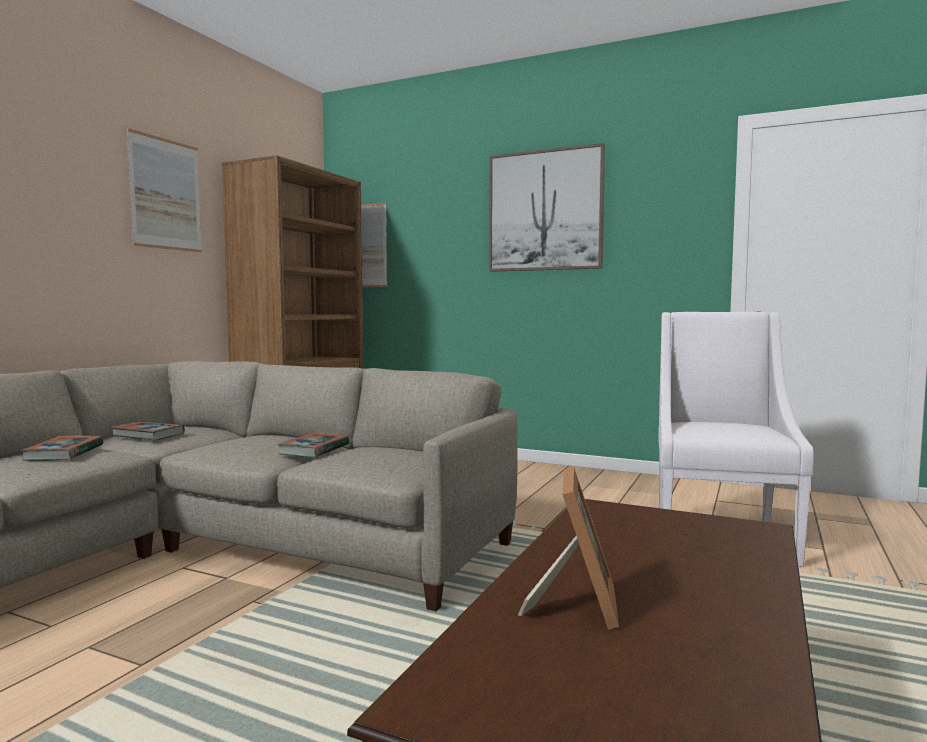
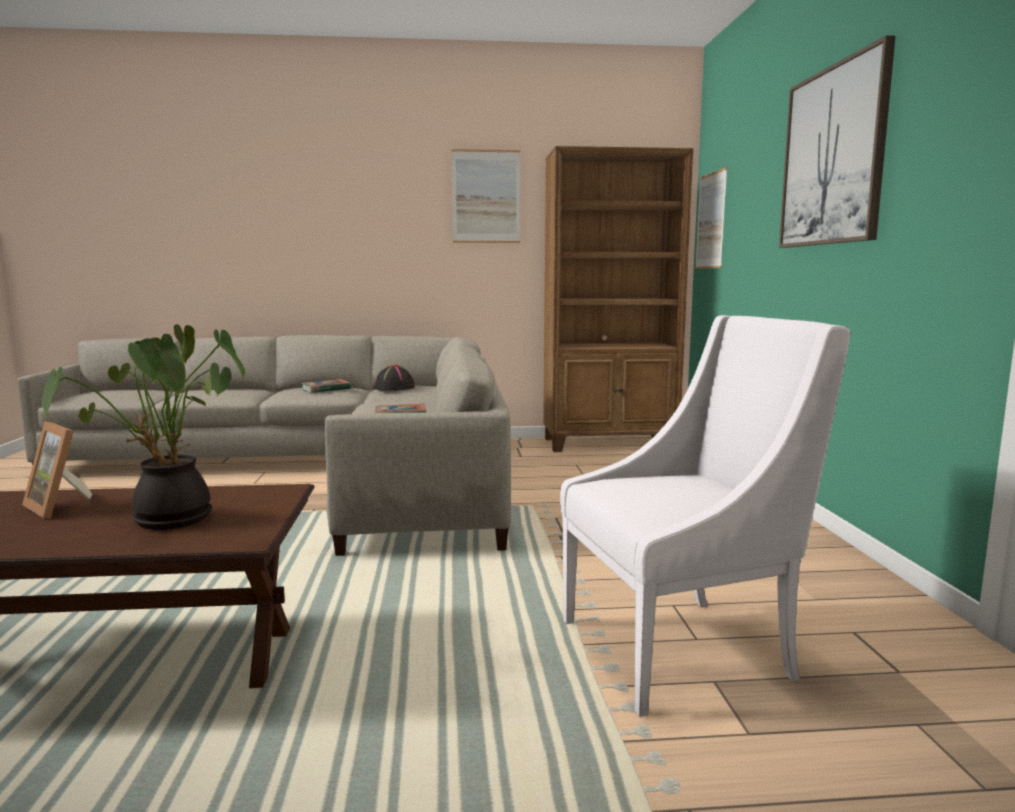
camera: 60 degrees right, 5 degrees up
(148, 435) = (394, 388): book -> black hat
(575, 604) = (62, 506): picture frame -> picture frame turned 60 degrees clockwise
(684, 552) = (167, 521): none -> potted plant

